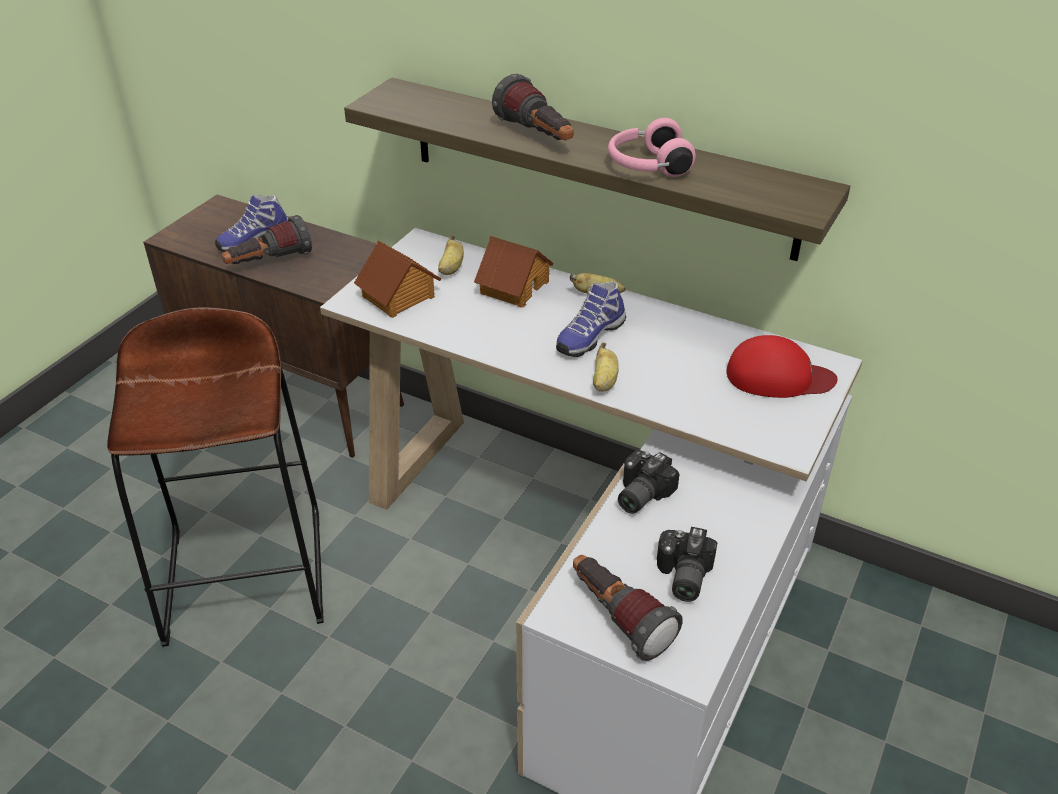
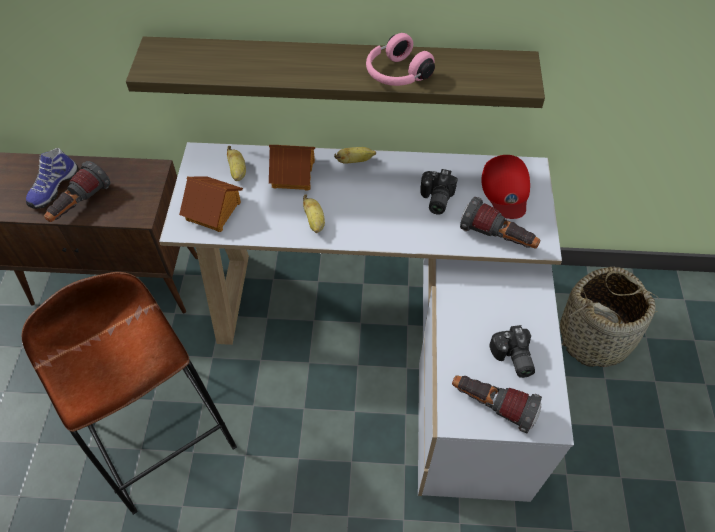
camera: 25 degrees left, 15 degrees up
(537, 137) = (300, 69): flashlight -> flashlight (497, 238)
(589, 336) = (369, 199): shoe -> none
(604, 382) = (400, 234): banana -> banana (315, 222)
(639, 494) = (454, 307): camera -> camera (435, 199)
(778, 377) = (506, 190): red cap -> red cap turned 105 degrees clockwise
(897, 681) = (594, 337): none -> basket

